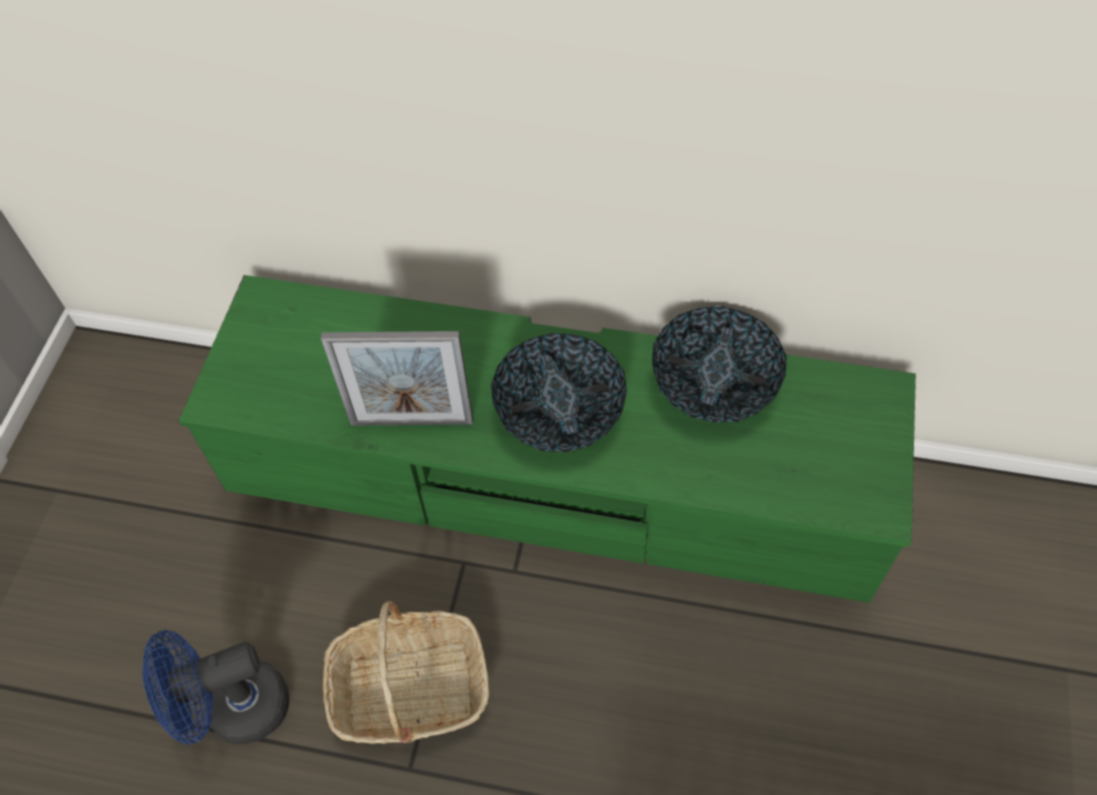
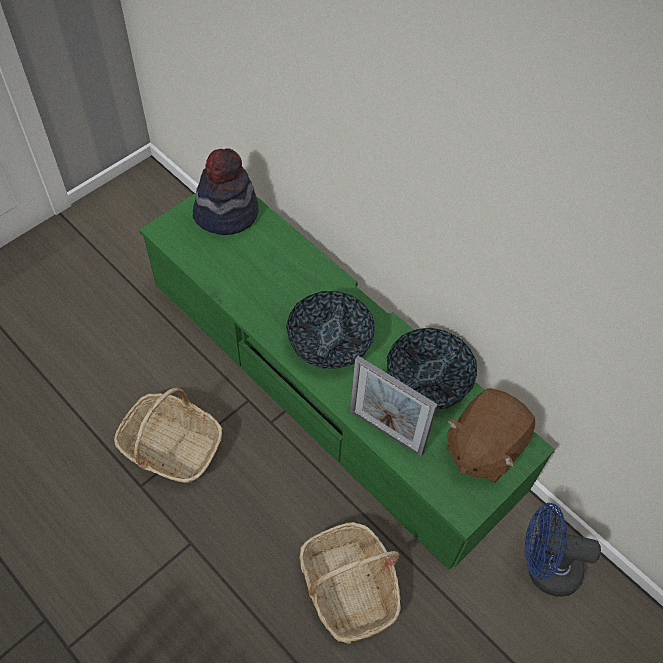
camera: 30 degrees right, 0 degrees up
(234, 710) = (82, 399): blue fan -> blue fan (544, 568)
(287, 329) = (226, 213): none -> hat
(411, 422) = (249, 300): picture frame -> picture frame (386, 432)
(768, 707) = (349, 587): none -> basket
(839, 422) = (483, 447): none -> brown plush toy

